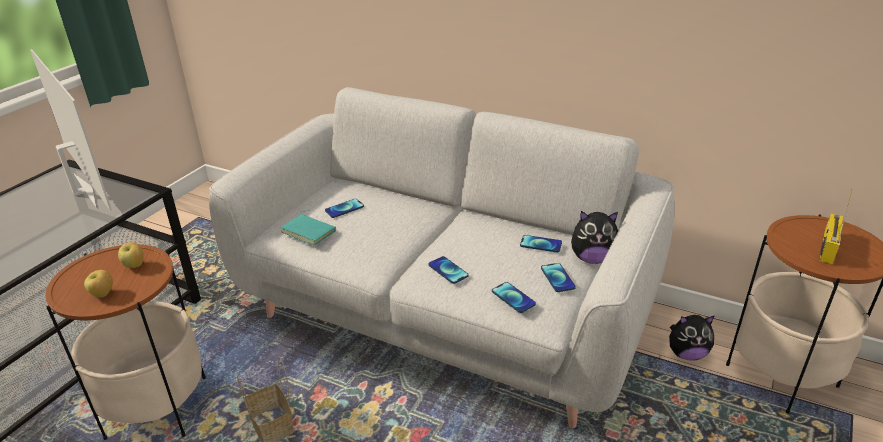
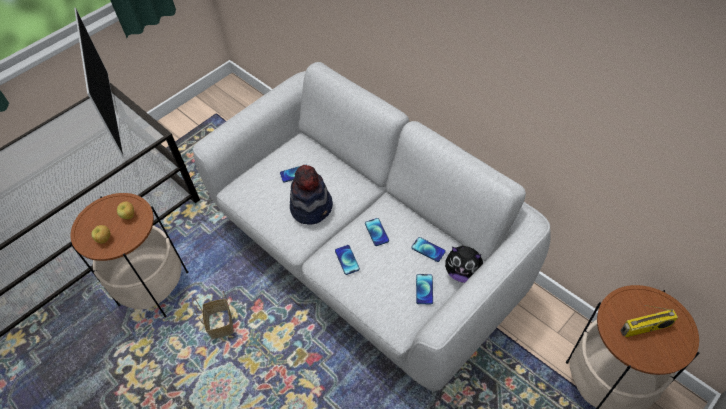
camera: 20 degrees right, 20 degrees up
(310, 231) = (262, 193): turquoise book -> none
(380, 233) = (312, 207): none -> hat
(513, 298) = (382, 301): phone -> phone (376, 232)
(686, 354) = (539, 343): plush toy -> none
(827, 247) = (645, 328): radio -> radio turned 150 degrees counterclockwise

